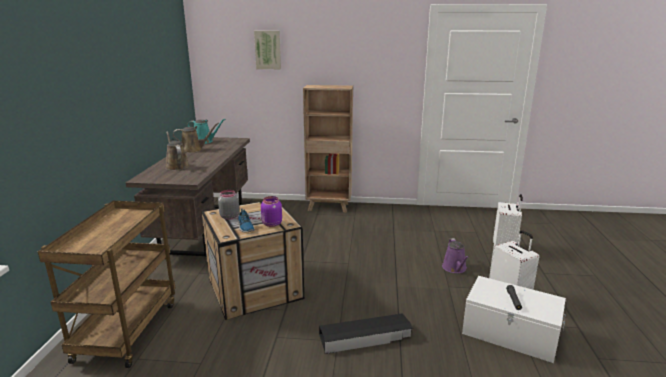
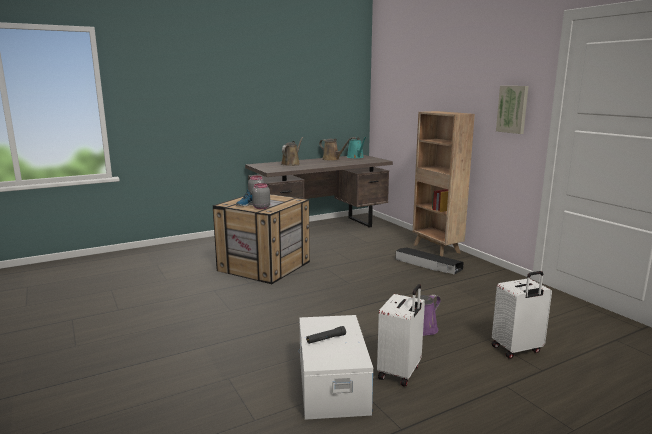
camera: 55 degrees right, 5 degrees down
(127, 329) = (179, 253): brown cart -> none
(268, 50) = (417, 75): picture -> picture (513, 109)
(271, 224) = (261, 207): purple jar -> grey jar
(365, 337) = (246, 318): black storage box -> black storage box (428, 264)

